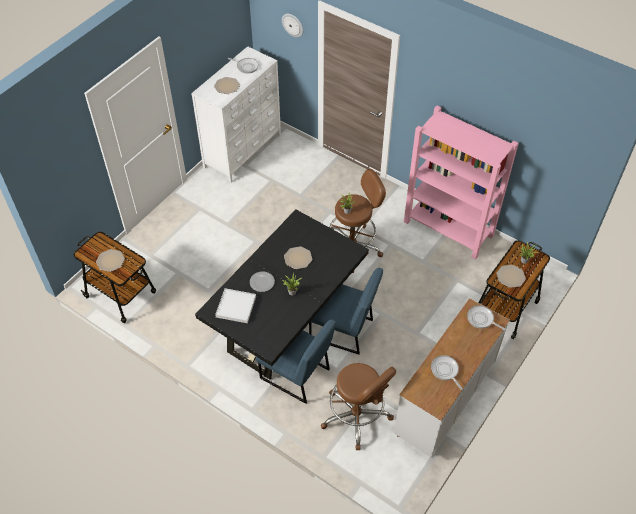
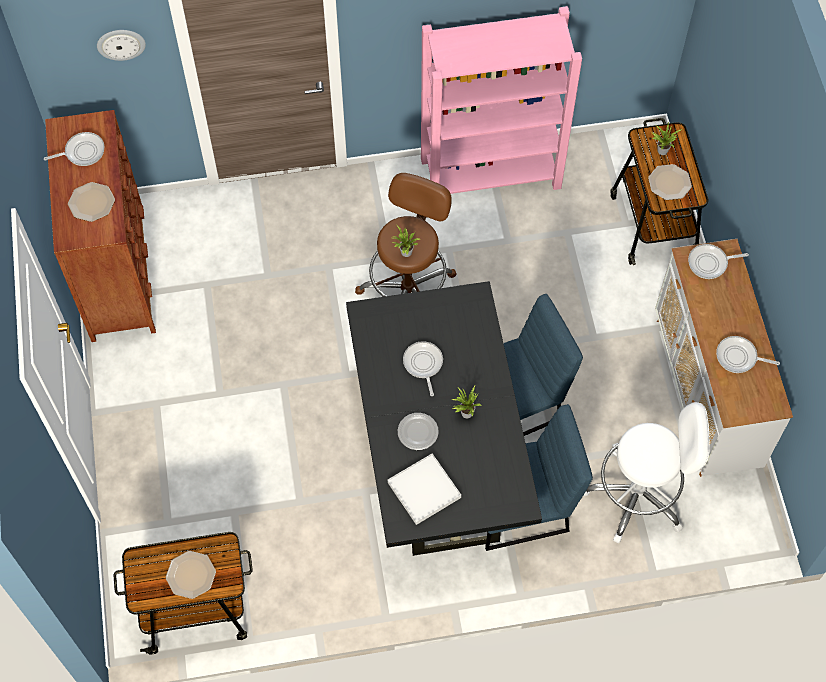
camera: 45 degrees left, 10 degrees up
(242, 151) = (118, 274): white dresser -> brown dresser
(297, 258) = (423, 364): plate -> frying pan
(356, 417) = (638, 494): brown stool -> white stool

